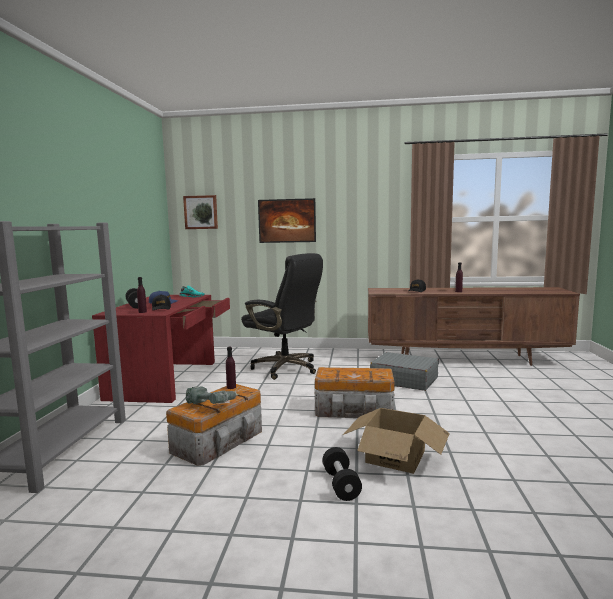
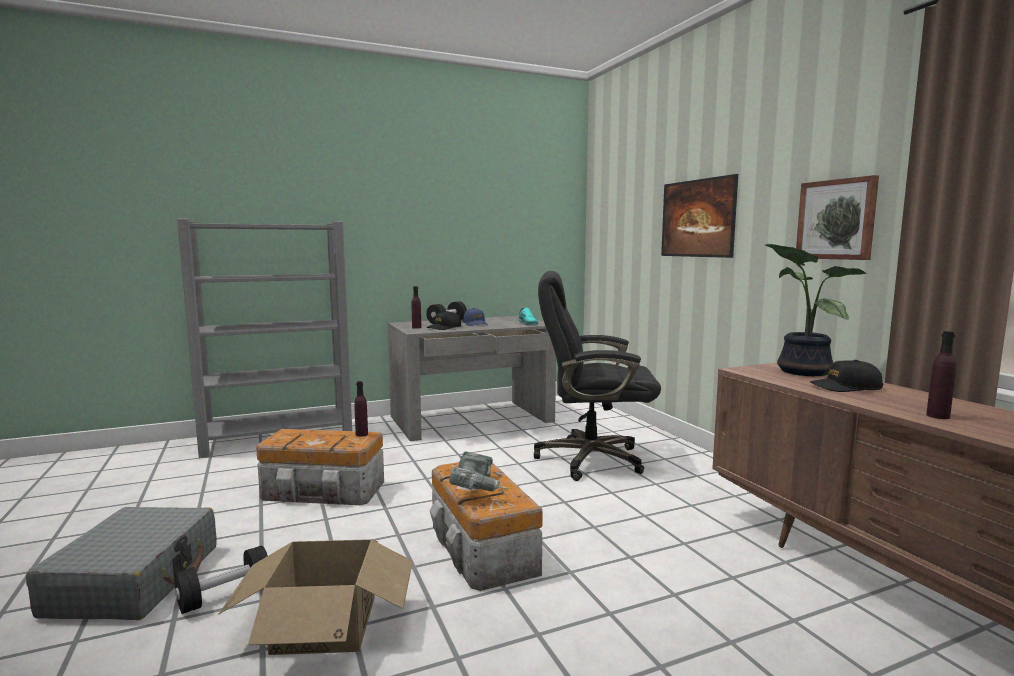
camera: 60 degrees right, 0 degrees up
(171, 379) = (476, 421): red desk -> grey desk
(201, 212) = (610, 208): picture -> picture (836, 219)
(212, 405) = (297, 441): power drill -> power drill (479, 489)
(284, 368) = (592, 459): black office chair -> black office chair turned 90 degrees clockwise
(387, 289) = (800, 371): none -> potted plant
(404, 380) = (680, 564): grey suitcase -> grey suitcase (136, 579)

